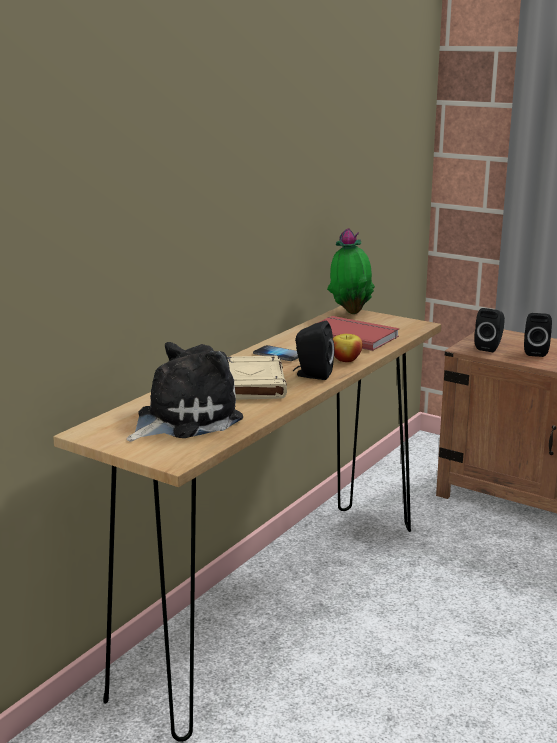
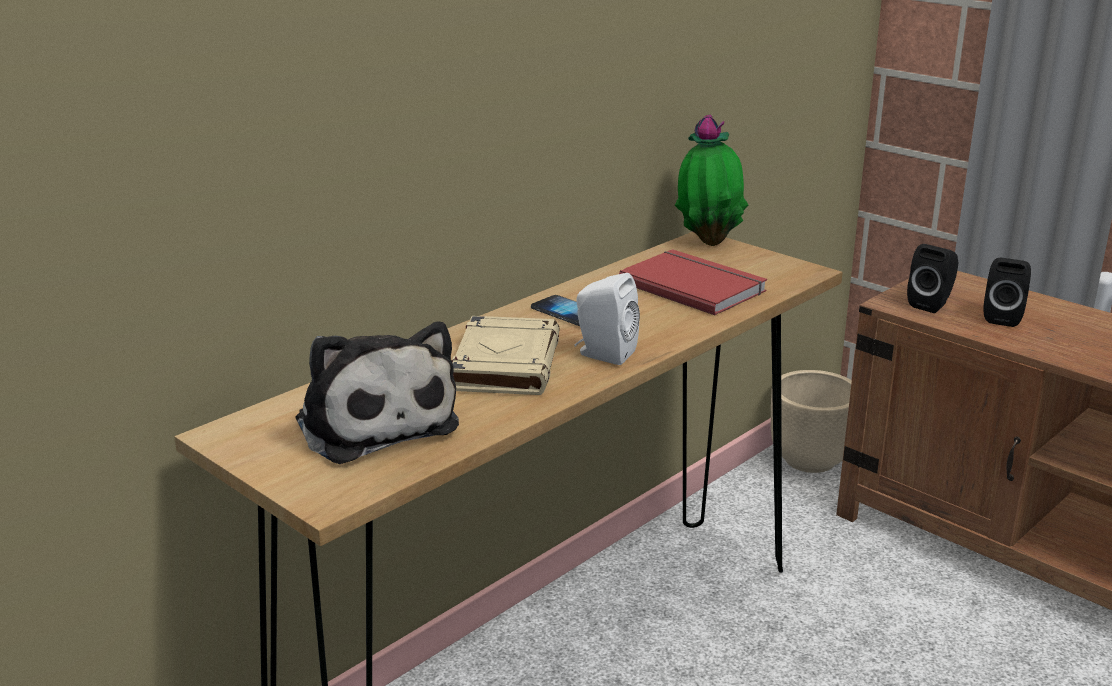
camera: 10 degrees right, 5 degrees up
(183, 419) = (374, 422): plush toy -> plush toy turned 90 degrees clockwise
(312, 375) = (603, 354): black speaker -> white speaker
(345, 360) = (666, 329): apple -> none
(410, 465) = (810, 460): none -> beige planter

